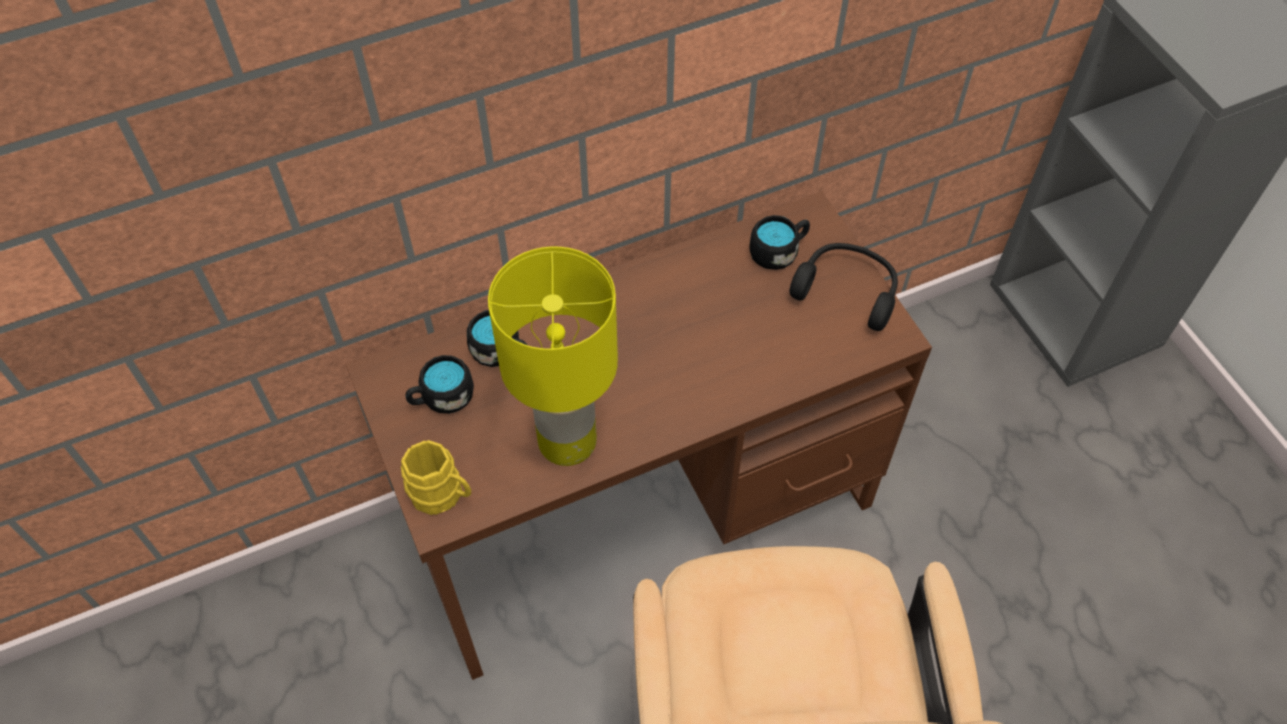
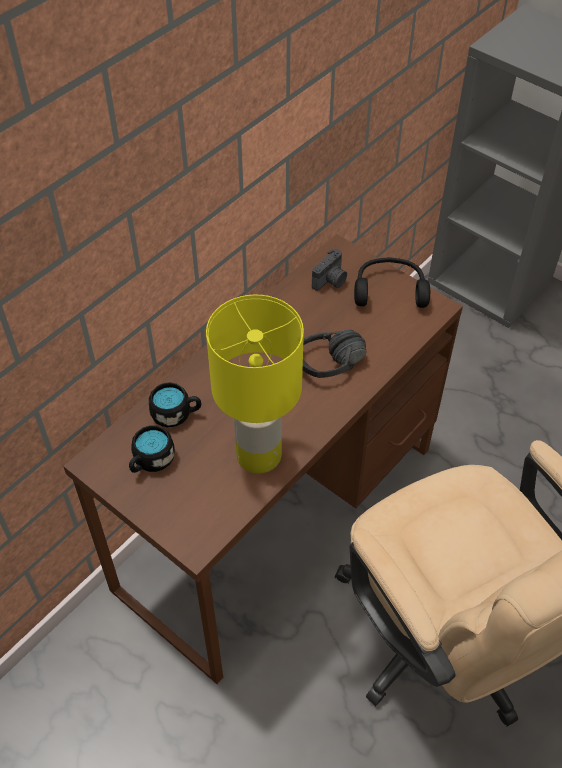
camera: 25 degrees left, 5 degrees down
(442, 495) = (190, 527): yellow mug -> none
(717, 370) = (334, 370): none -> black headphones
(779, 251) = (331, 281): black mug -> camera

